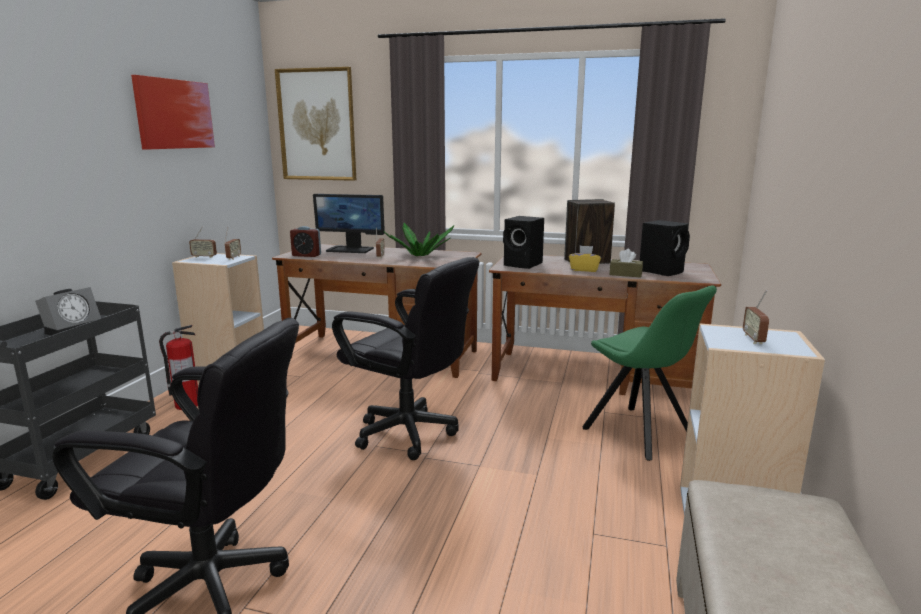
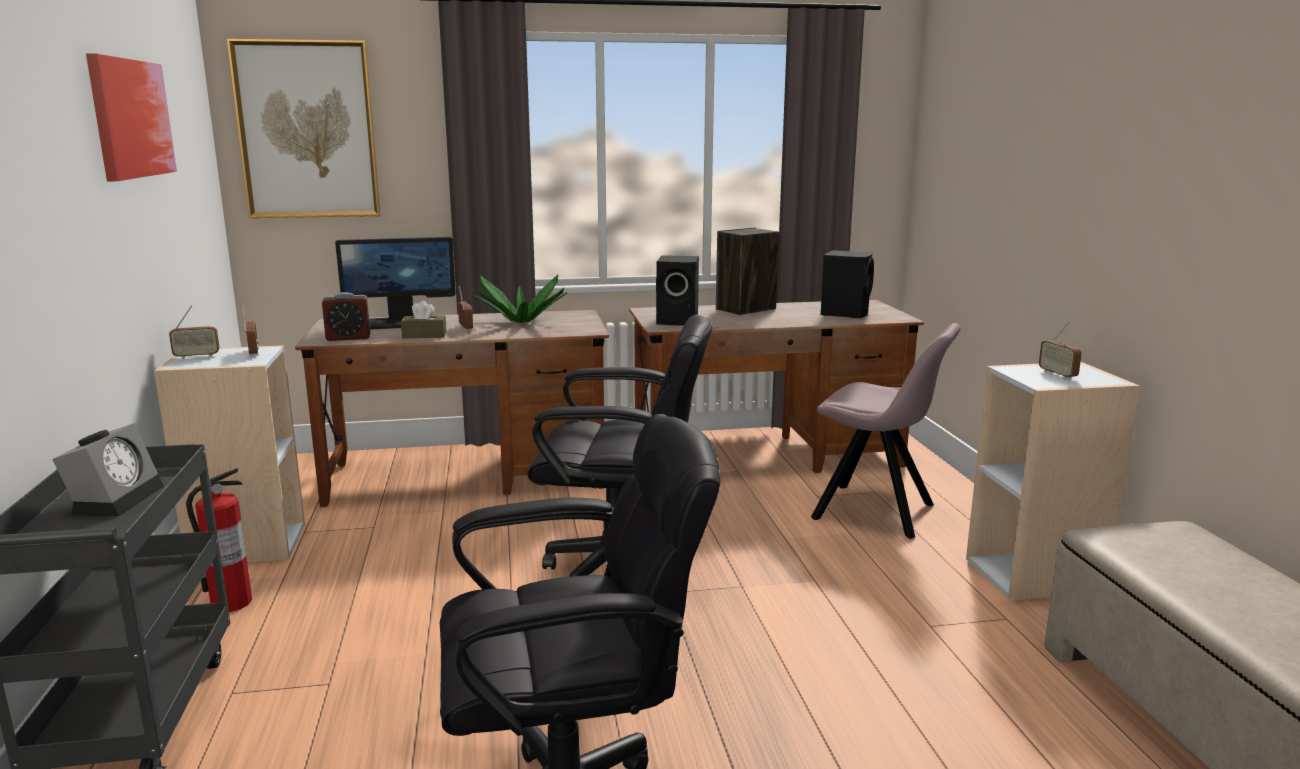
camera: 25 degrees left, 0 degrees up
(584, 269) = (759, 320): yellow tissue box -> none
(625, 274) = (813, 321): brown tissue box -> brown tissue box (424, 335)
(639, 433) = (874, 511): green chair -> pink chair

